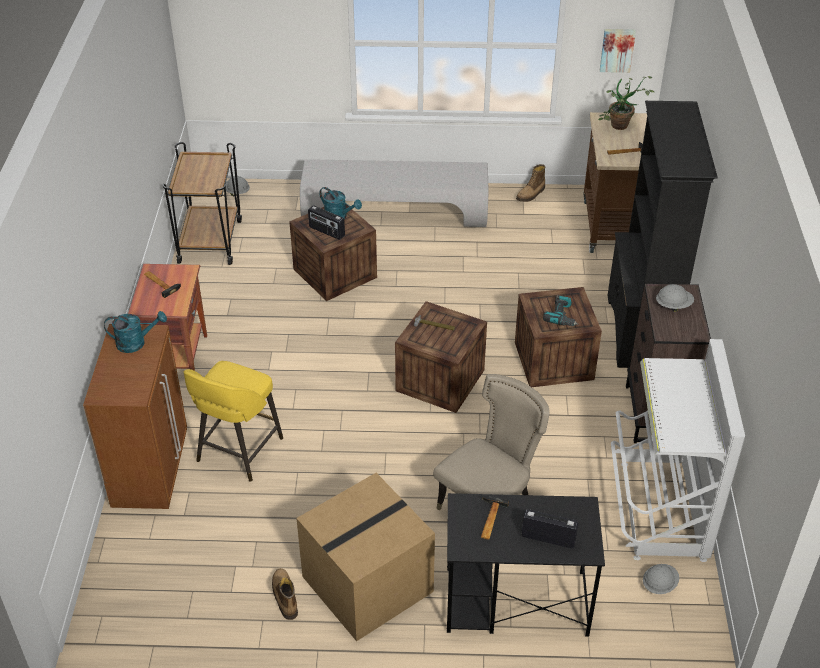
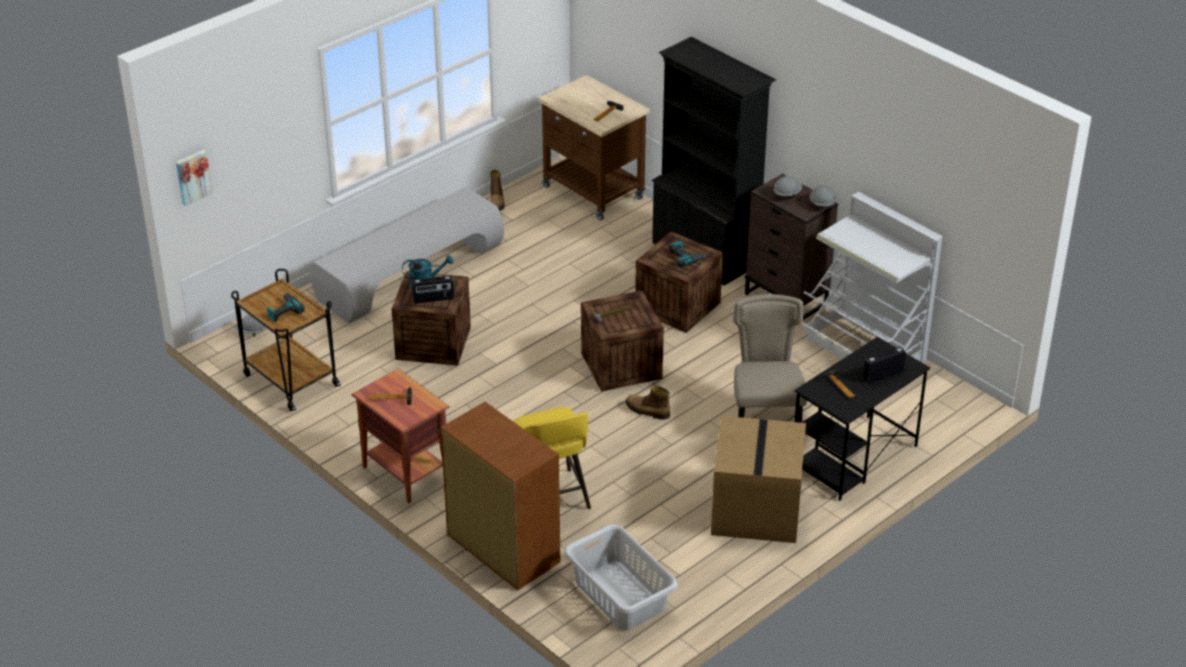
camera: 45 degrees left, 5 degrees down
(136, 343) = (483, 425): turquoise watering can -> none
(167, 571) = (620, 594): none -> grey laundry basket
(197, 176) = (283, 311): none -> power drill
(284, 596) = (717, 553): boot -> boot (647, 411)
(617, 49) = (535, 33): picture -> picture (193, 176)
(619, 128) = (576, 99): potted plant -> none
(659, 585) = (917, 393): grey hard hat -> grey hard hat (822, 204)

